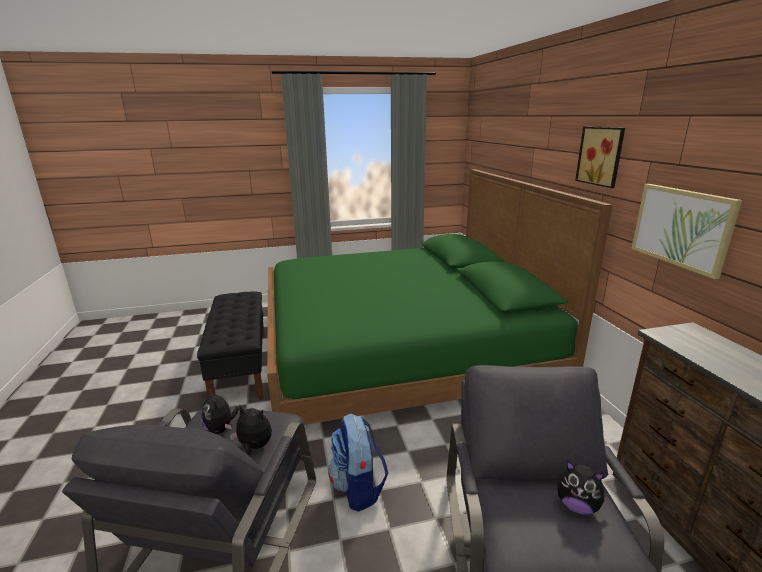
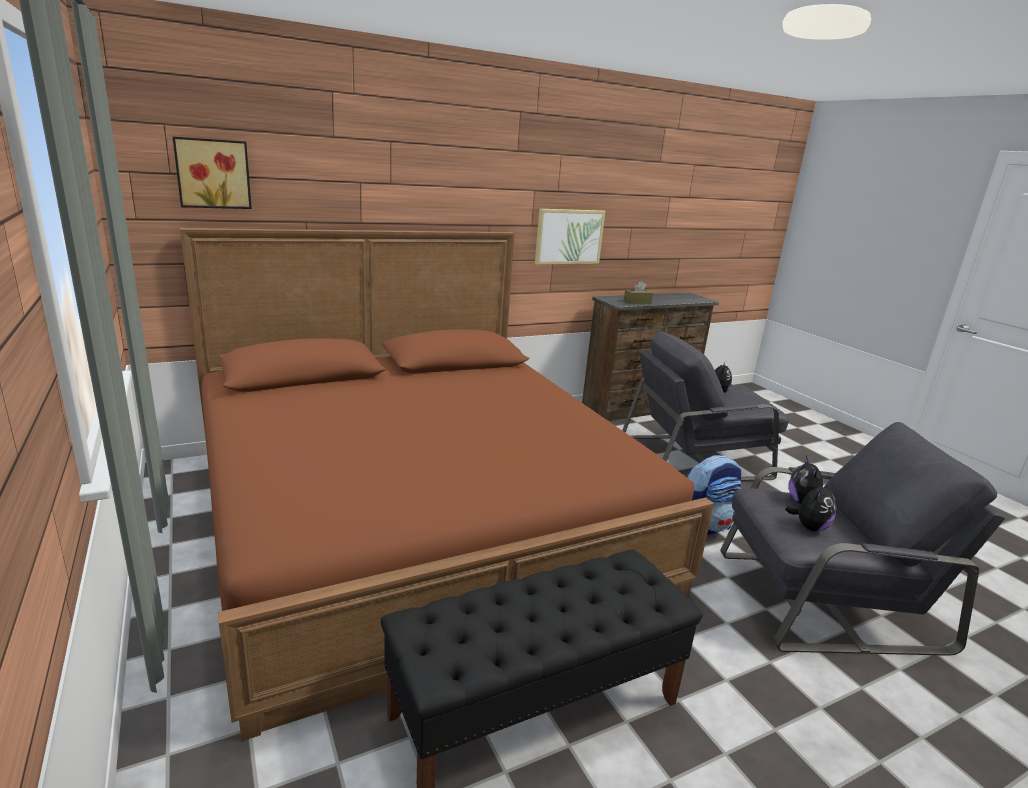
camera: 105 degrees left, 0 degrees up
(400, 345) = (417, 516): green bed -> brown bed
(601, 156) = (485, 188): picture -> picture (213, 173)
(703, 352) = (637, 301): none -> brown tissue box

